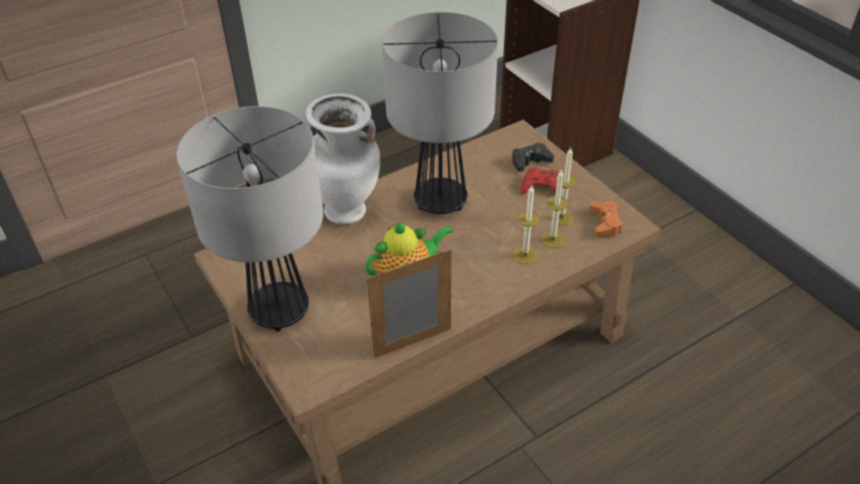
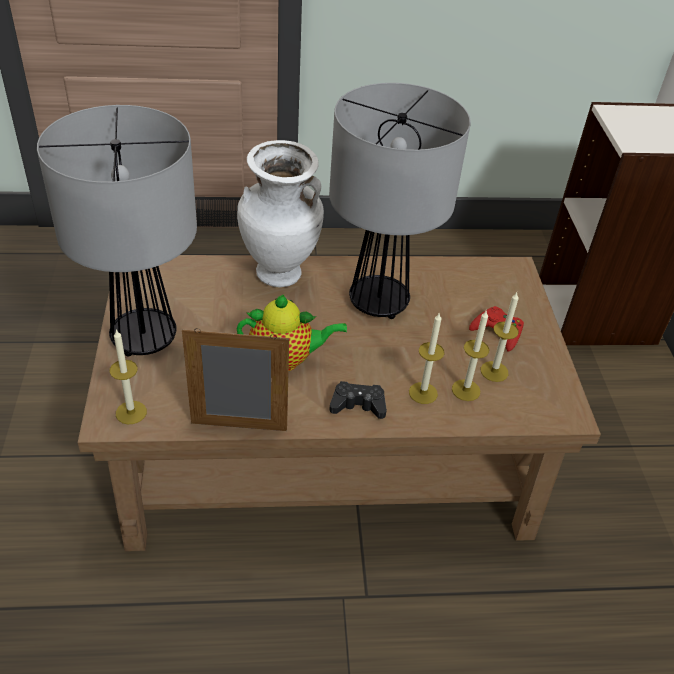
camera: 25 degrees right, 0 degrees up
(320, 373) = (131, 412): none -> candle
(530, 161) = (505, 301): black game controller -> black game controller (358, 405)
(605, 223) = (538, 399): orange game controller -> none

